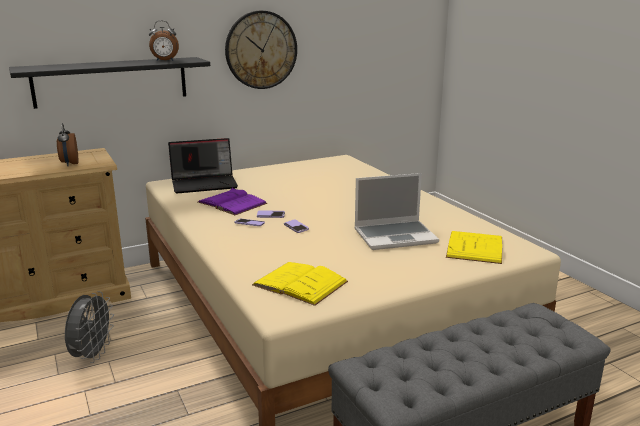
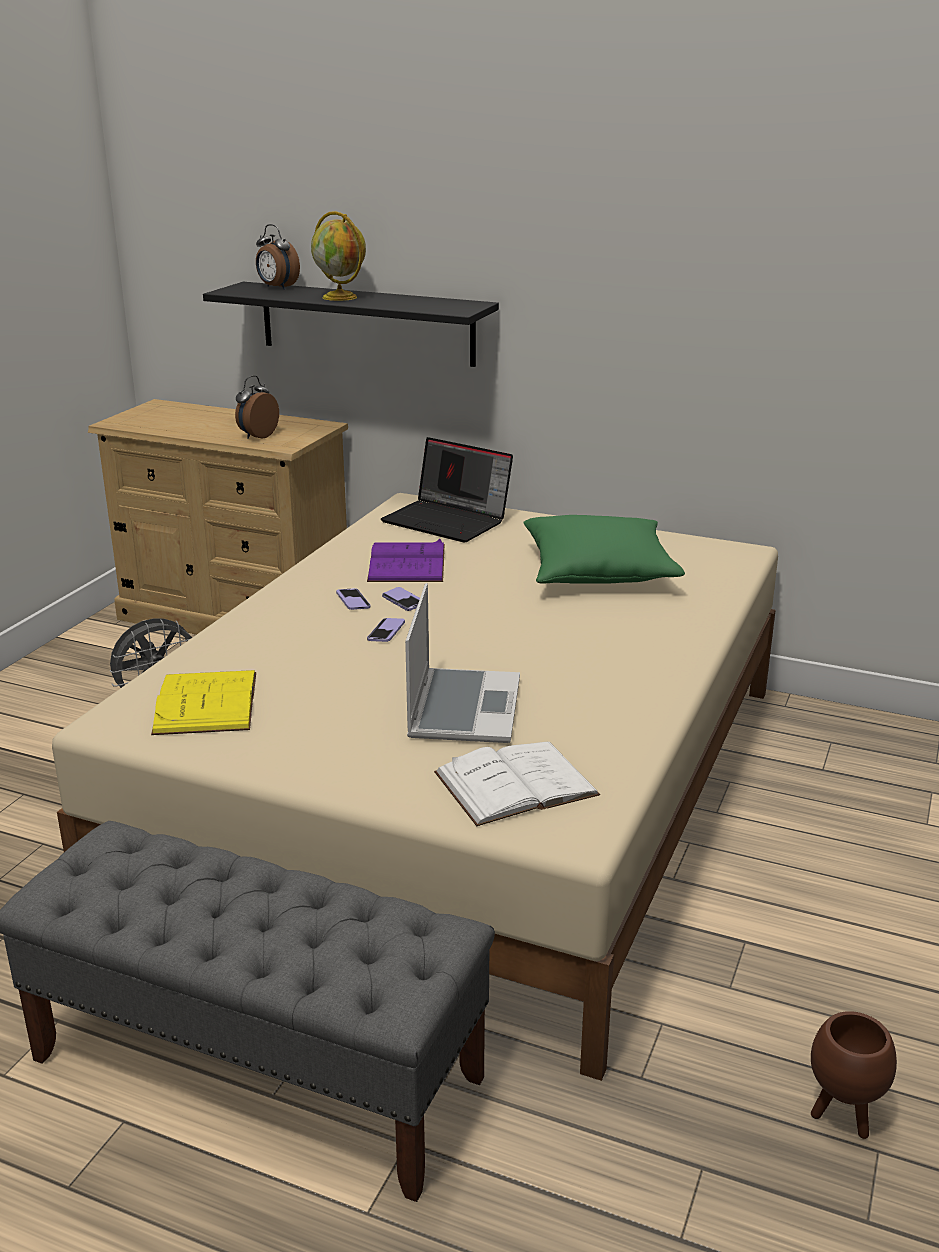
camera: 50 degrees right, 5 degrees up
(109, 64) = (341, 297): none -> globe
(165, 60) = (423, 303): alarm clock -> alarm clock (277, 288)
(261, 50) = (616, 305): wall clock -> none
(315, 180) = (598, 572): none -> green pillow
(395, 236) = (463, 708): laptop -> laptop turned 120 degrees counterclockwise
(475, 247) = (515, 783): yellow book -> white book
(602, 326) = (842, 1117): none -> brown planter

